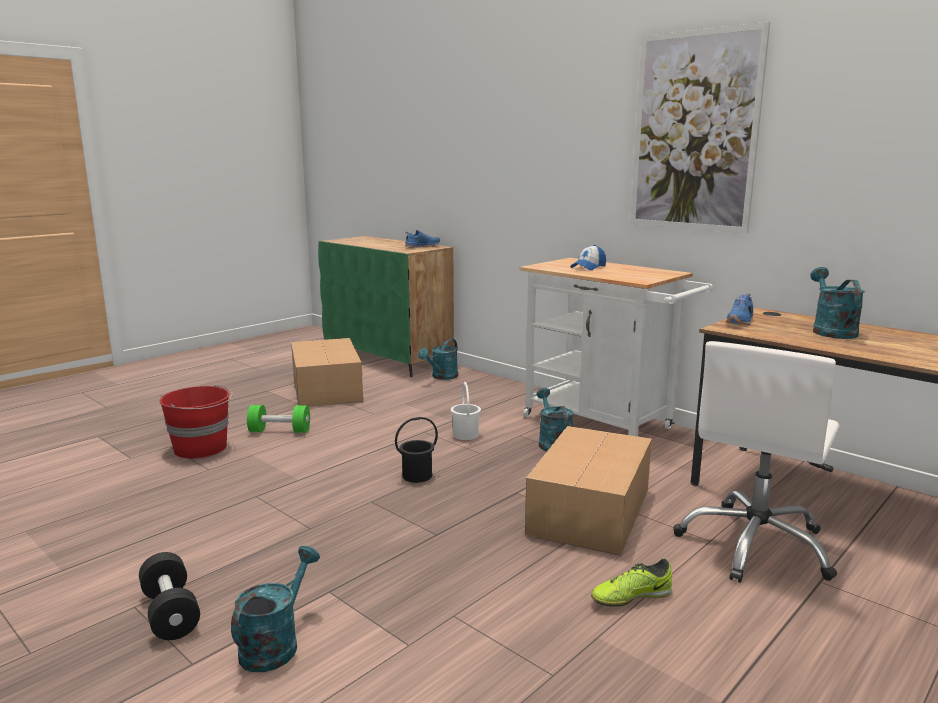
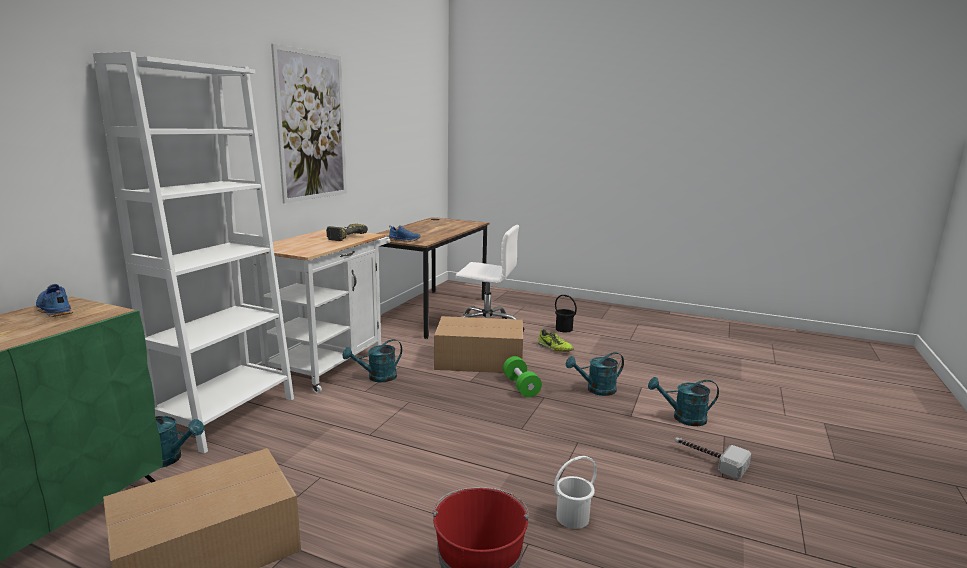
camera: 110 degrees left, 0 degrees up
(170, 613) = (708, 460): black dumbbell -> hammer
(279, 431) = (397, 532): green dumbbell -> green dumbbell (521, 386)
(417, 476) = (467, 419): black bucket -> black bucket (564, 329)
(466, 435) = (371, 413): white bucket -> white bucket (572, 517)
(498, 389) = (227, 416): none -> white bookcase
(588, 267) = (311, 243): cap -> none
(624, 274) = (344, 237): none -> power drill
(830, 331) = (416, 231): turquoise watering can -> turquoise watering can (596, 390)

